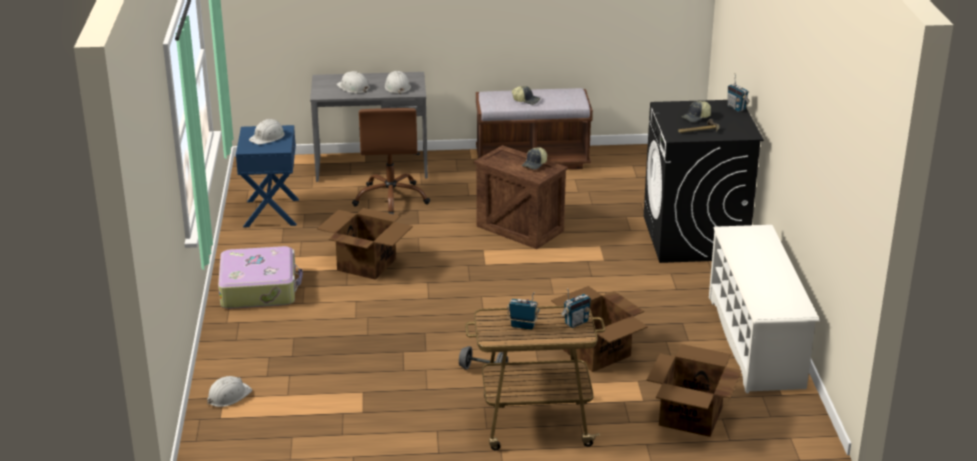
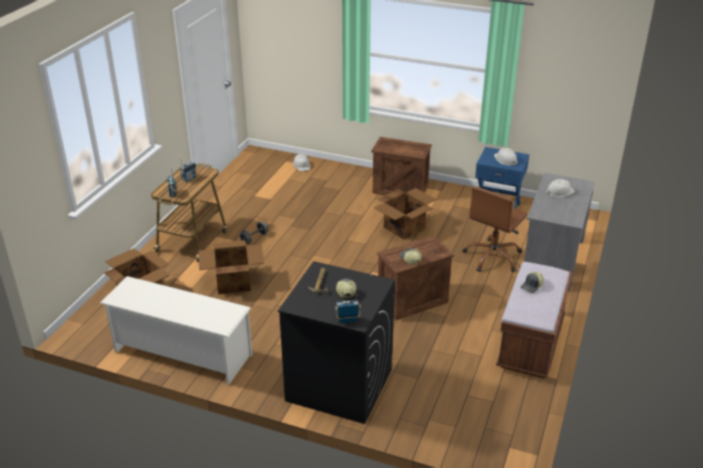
camera: 115 degrees right, 5 degrees up
(259, 288) = (401, 189): suitcase -> crate
(391, 199) = (493, 257): brown office chair -> brown office chair turned 75 degrees counterclockwise
(397, 87) = (552, 209): white hard hat -> none

